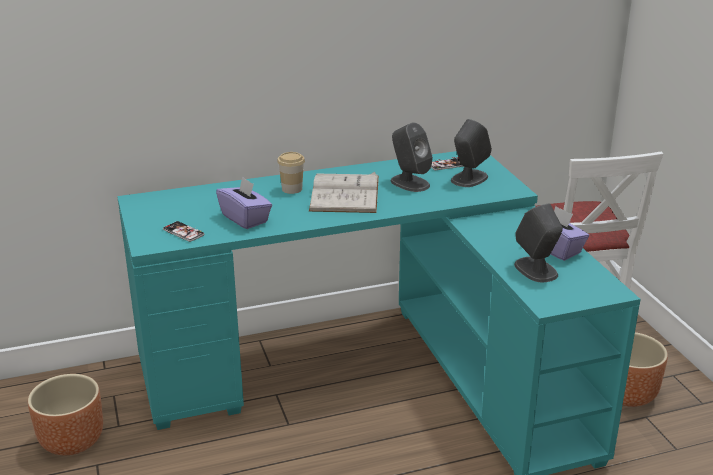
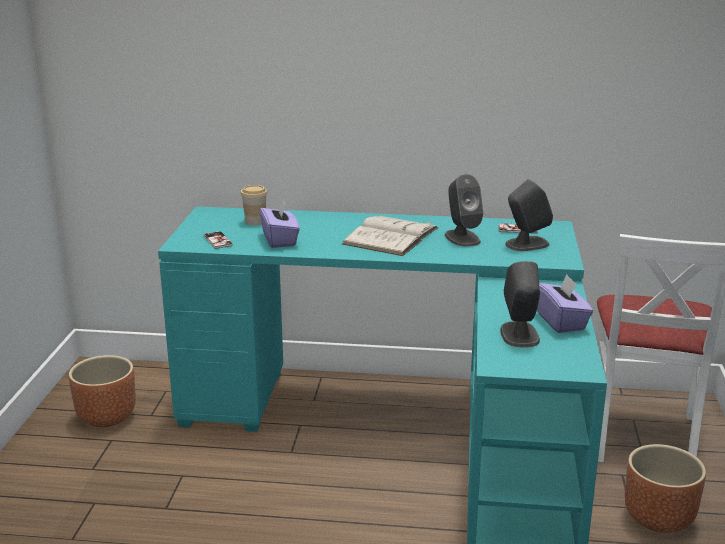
camera: 25 degrees right, 5 degrees down
(292, 189) = (346, 225): cup -> cup (255, 222)

